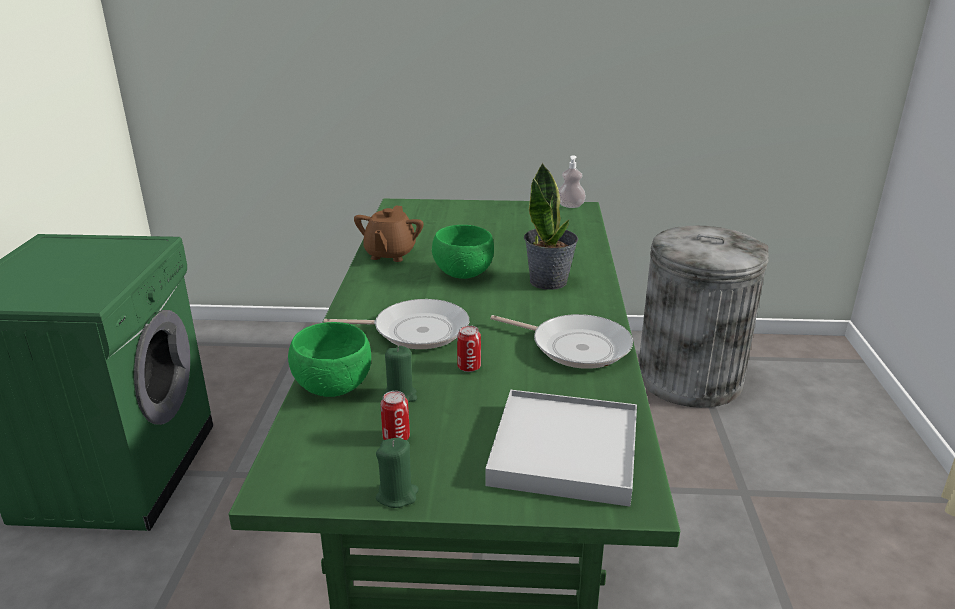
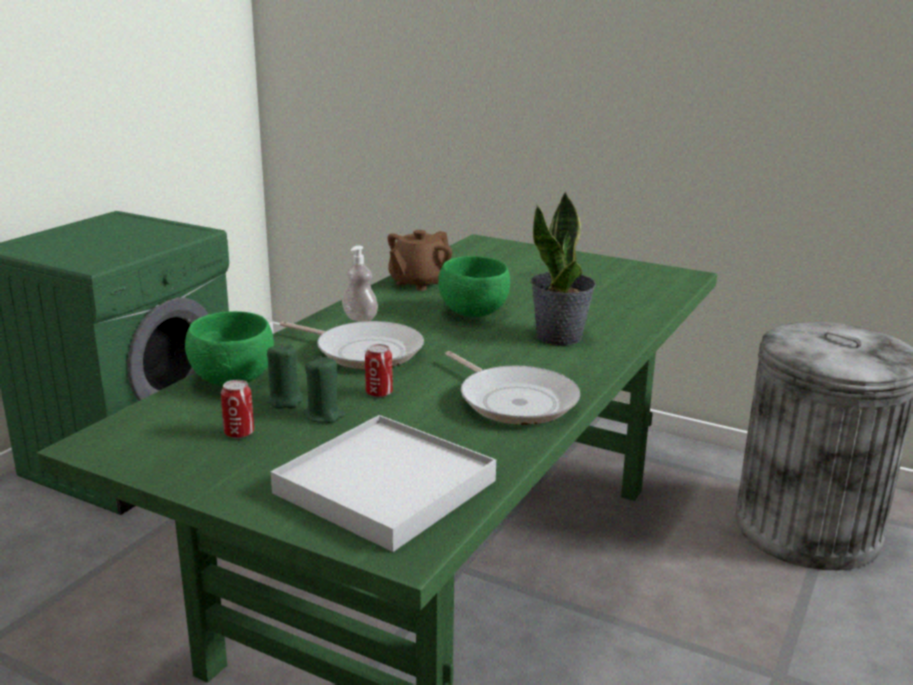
camera: 25 degrees right, 5 degrees down
(397, 495) = (185, 478): green candle -> green candle (324, 415)
(570, 206) = (676, 271): soap dispenser -> soap dispenser (360, 318)

